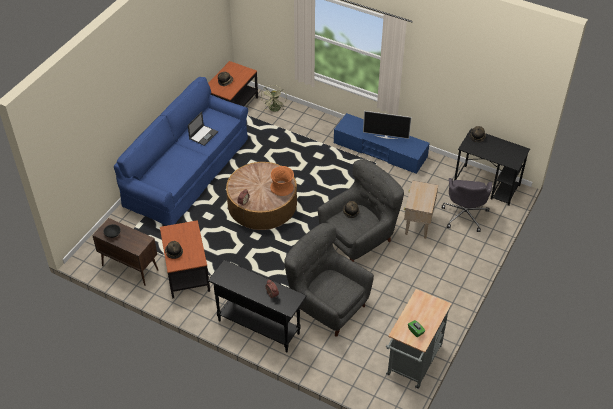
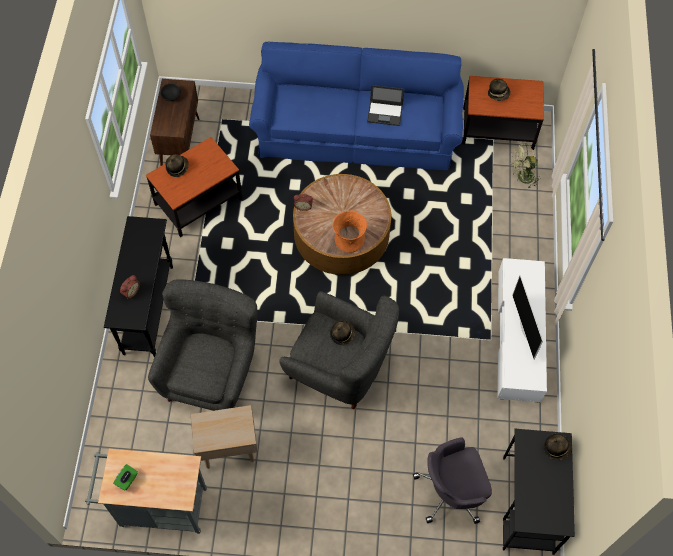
camera: 65 degrees right, 15 degrees up
(380, 150) = (518, 335): blue tv stand -> white tv stand
(418, 225) = (399, 434): beige side table -> beige side table (228, 449)

